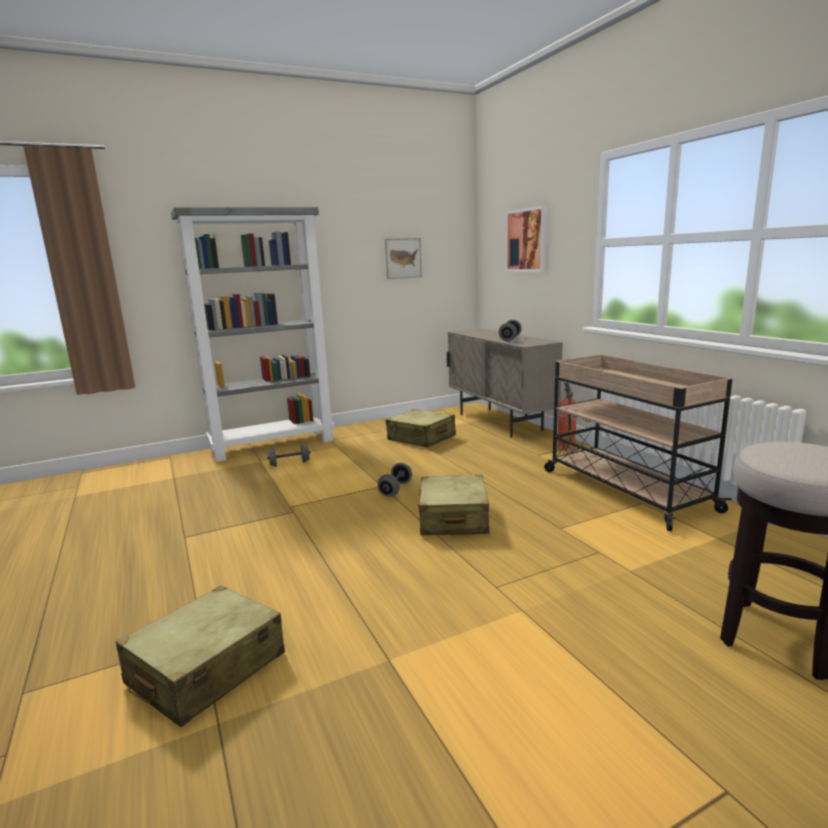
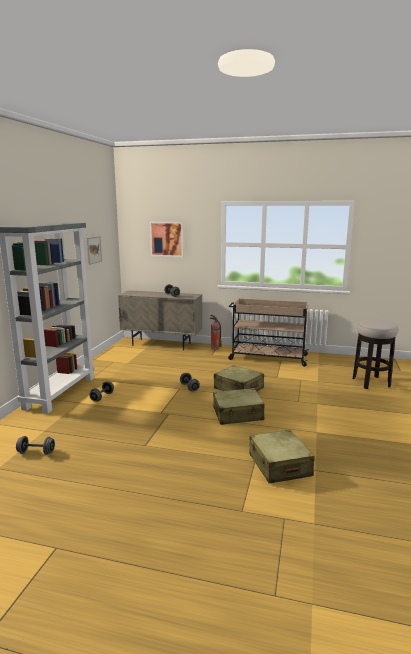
camera: 50 degrees left, 0 degrees up
(120, 496) = (36, 452): none -> grey dumbbell
(421, 438) = (141, 362): beige suitcase -> beige suitcase (238, 414)

